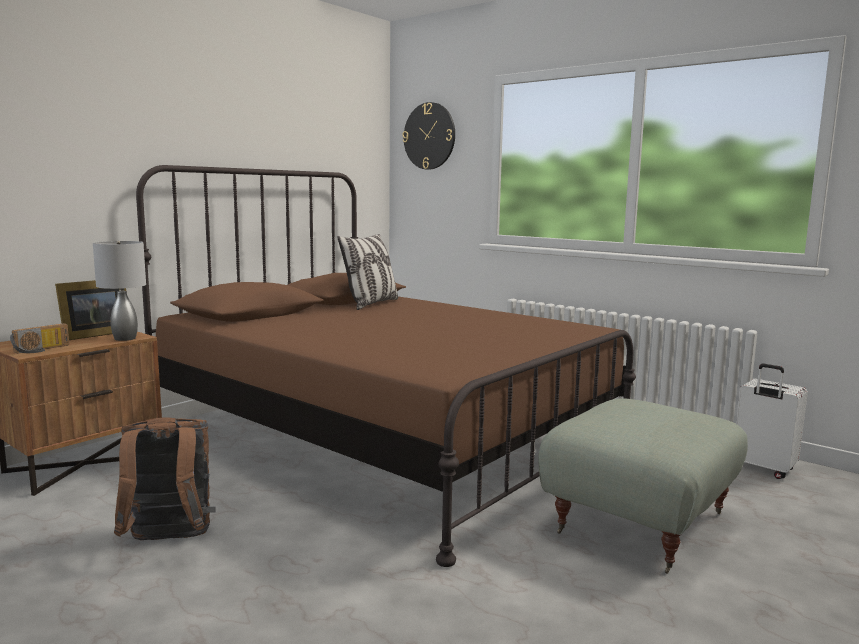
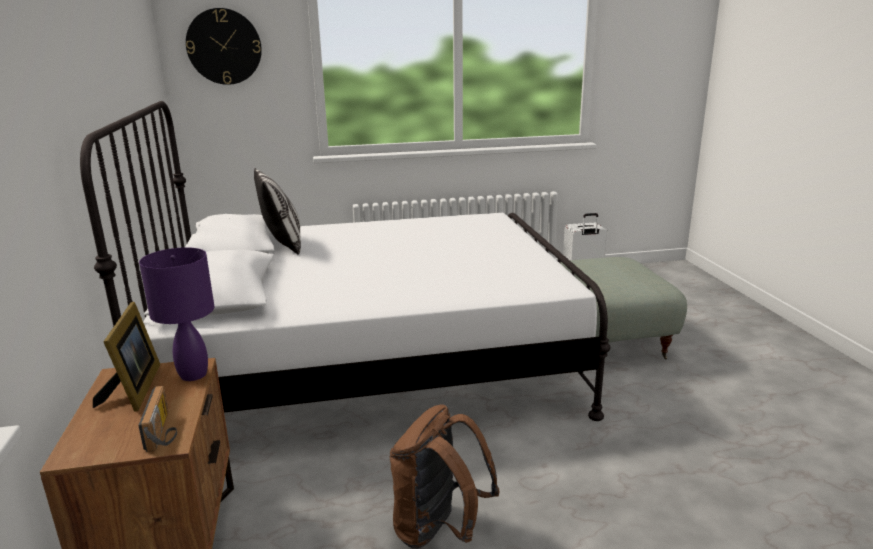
camera: 50 degrees left, 10 degrees up
(125, 338) = (192, 374): grey table lamp -> purple table lamp
(385, 438) = (370, 365): brown bed -> white bed

